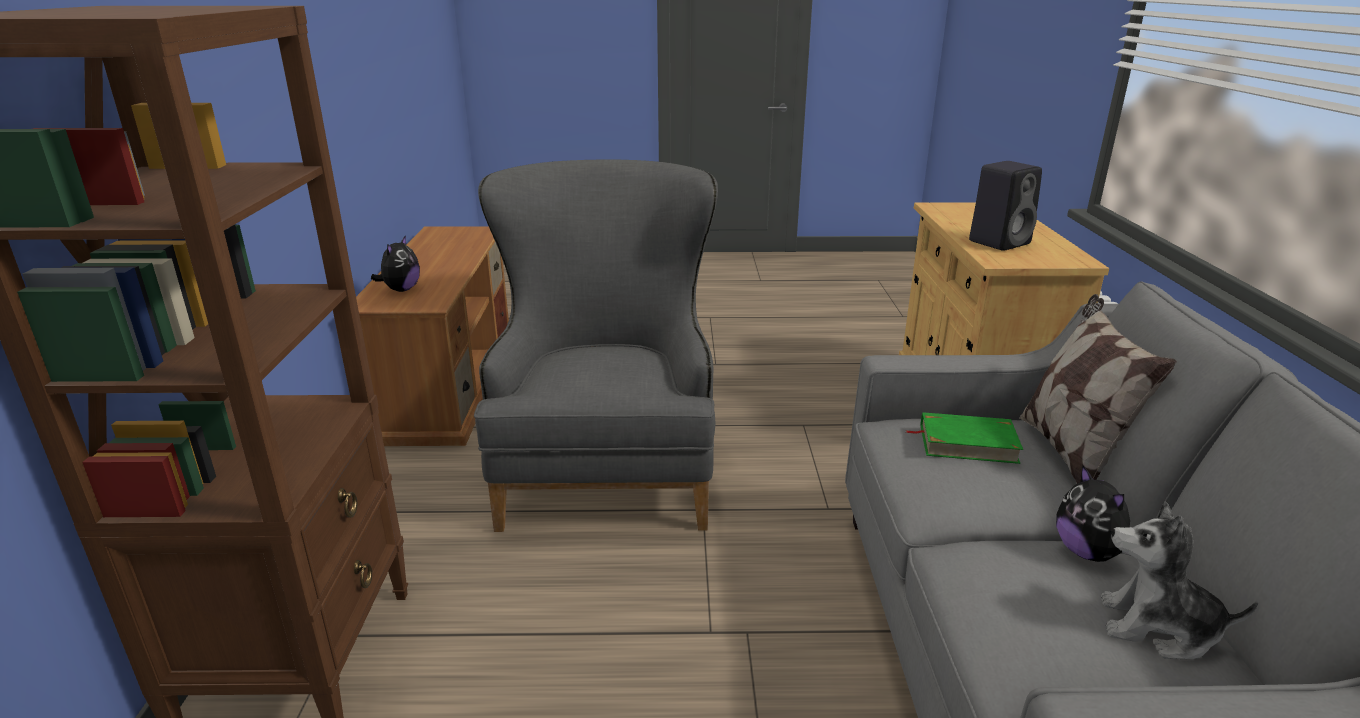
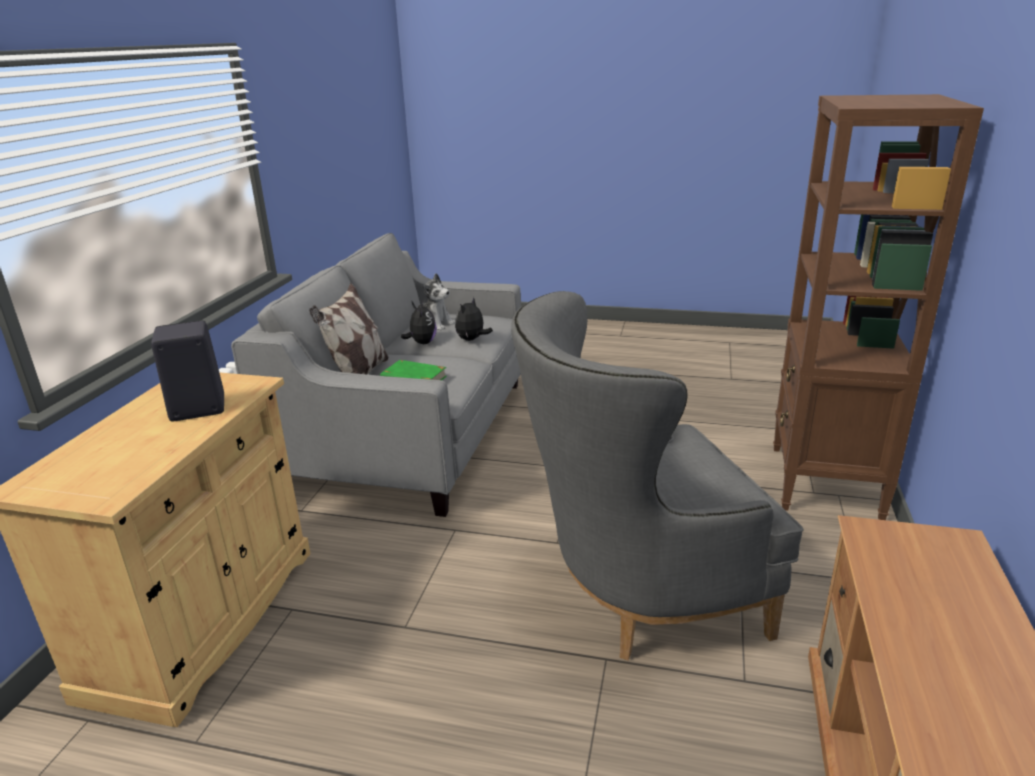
camera: 165 degrees left, 0 degrees up
(401, 290) = (943, 572): plush toy -> plush toy (472, 339)
(609, 472) = (636, 593): grey armchair -> grey armchair turned 60 degrees clockwise

